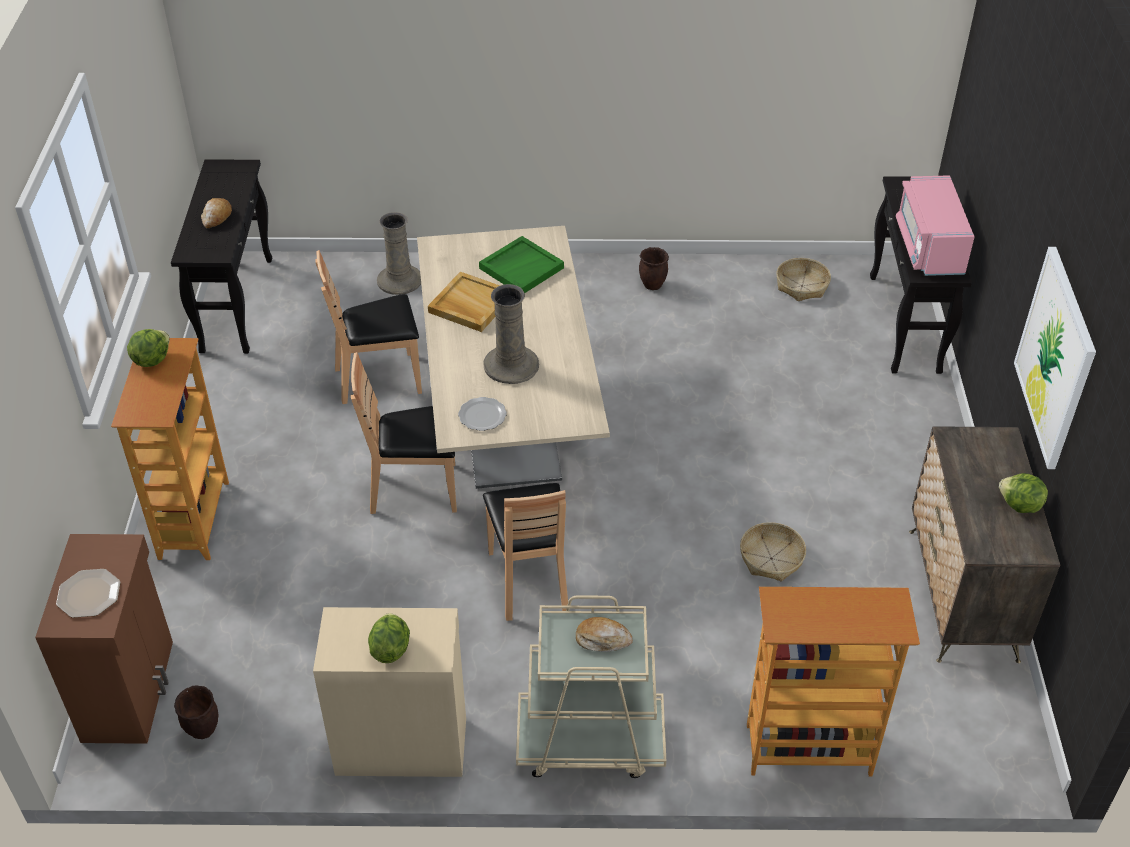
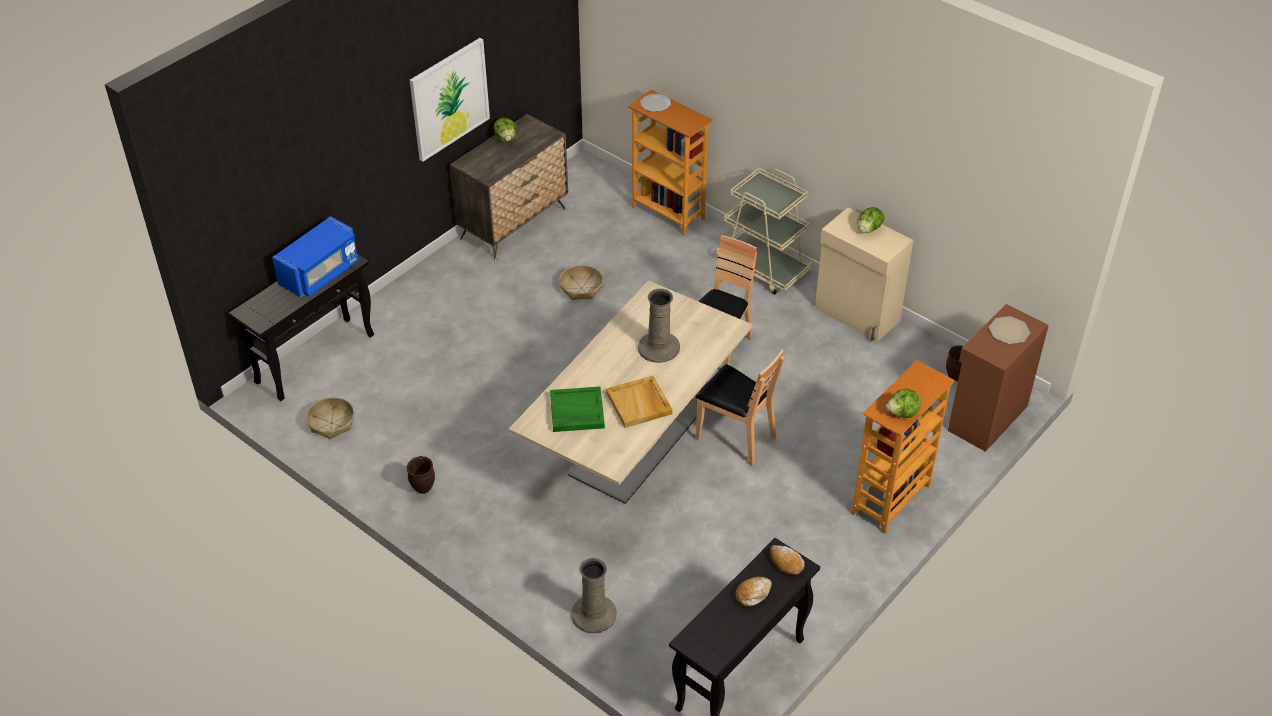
camera: 140 degrees left, 0 degrees up
(379, 379) = (689, 531): brown chair -> none
(483, 415) = (707, 328): plate -> plate (655, 104)
(602, 639) = (761, 194): bread -> bread (786, 562)
(929, 246) = (320, 273): pink microwave -> blue microwave

